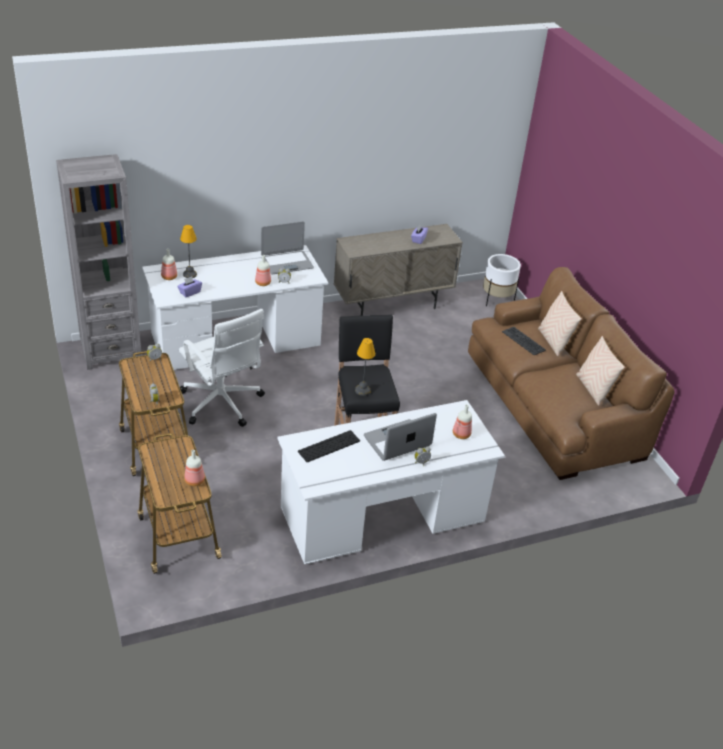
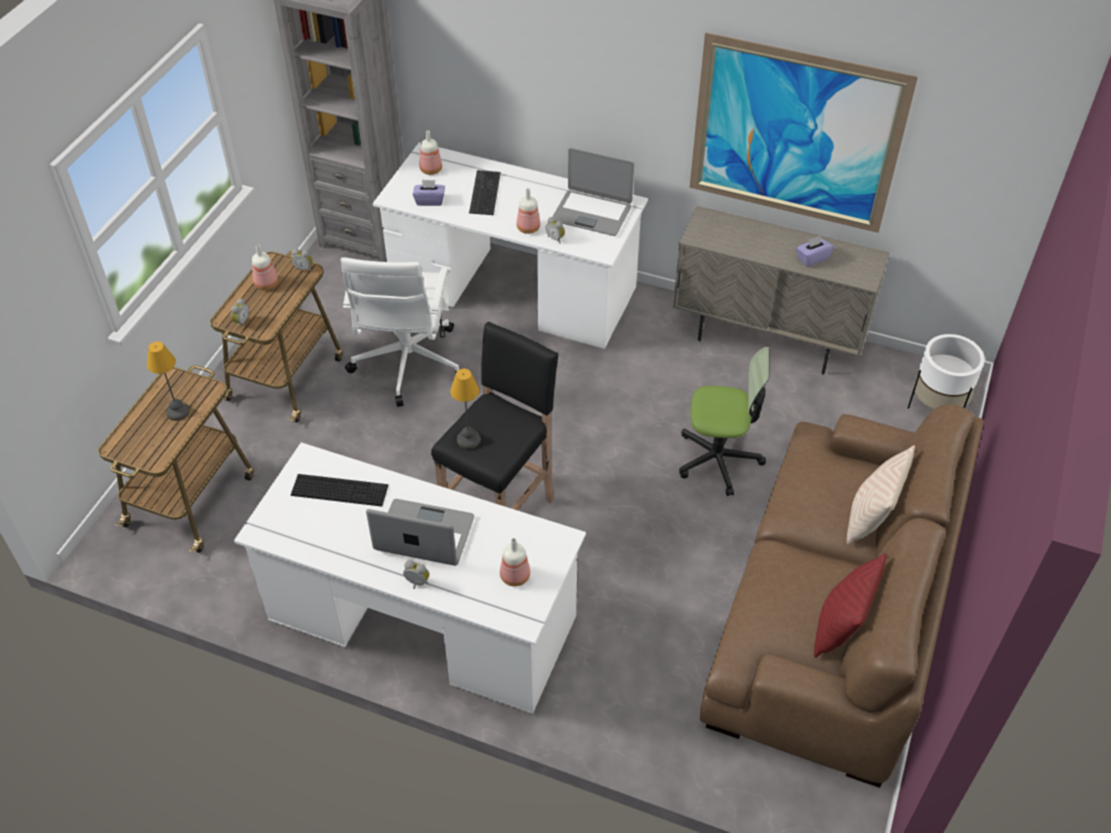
camera: 45 degrees right, 10 degrees up
(190, 274) = (458, 176): table lamp -> table lamp (178, 411)
(195, 481) = (167, 444): bottle -> bottle (267, 284)
(389, 172) = (795, 135): none -> picture
(433, 368) = (718, 459): none -> office chair
(524, 341) = (823, 492): keyboard -> keyboard (485, 193)
(593, 389) = (839, 627): beige pillow -> red pillow

